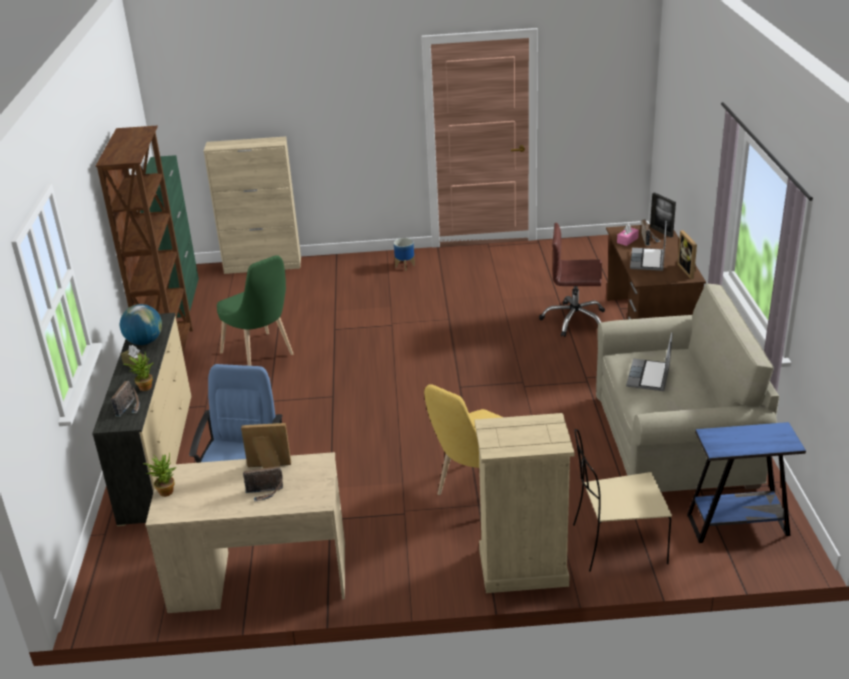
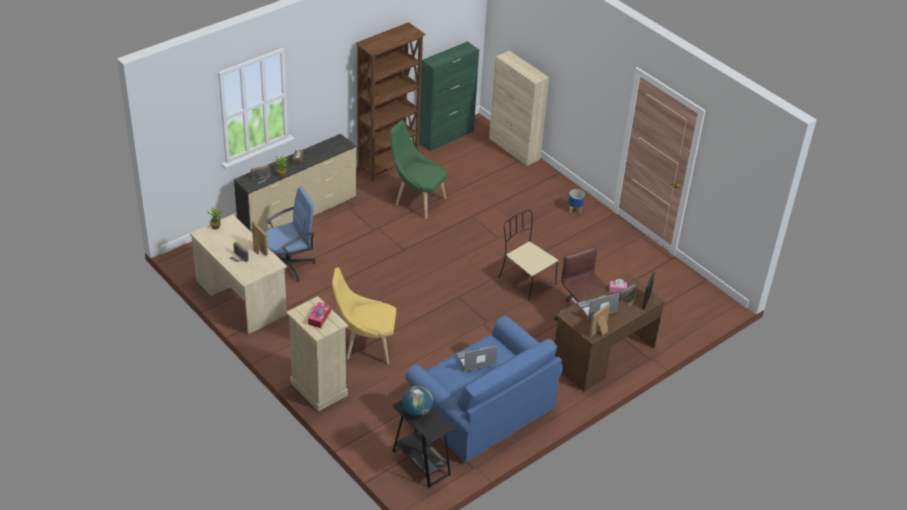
camera: 50 degrees right, 10 degrees up
(144, 342) = (319, 151): globe -> globe (417, 411)
(260, 355) = (417, 201): green chair -> green chair turned 105 degrees clockwise
(525, 432) = (319, 318): none -> tissue box
(616, 544) = (365, 418): beige chair -> beige chair (525, 281)
(674, 441) = (481, 410): beige sofa -> blue sofa
(738, 525) = (421, 463): blue side table -> black side table

